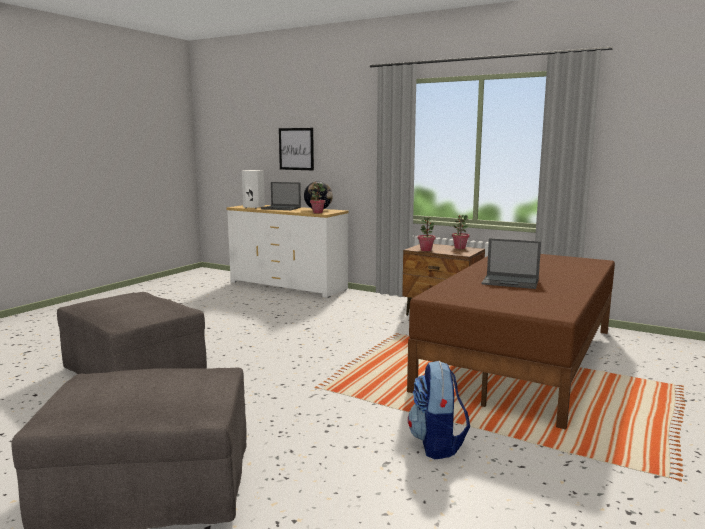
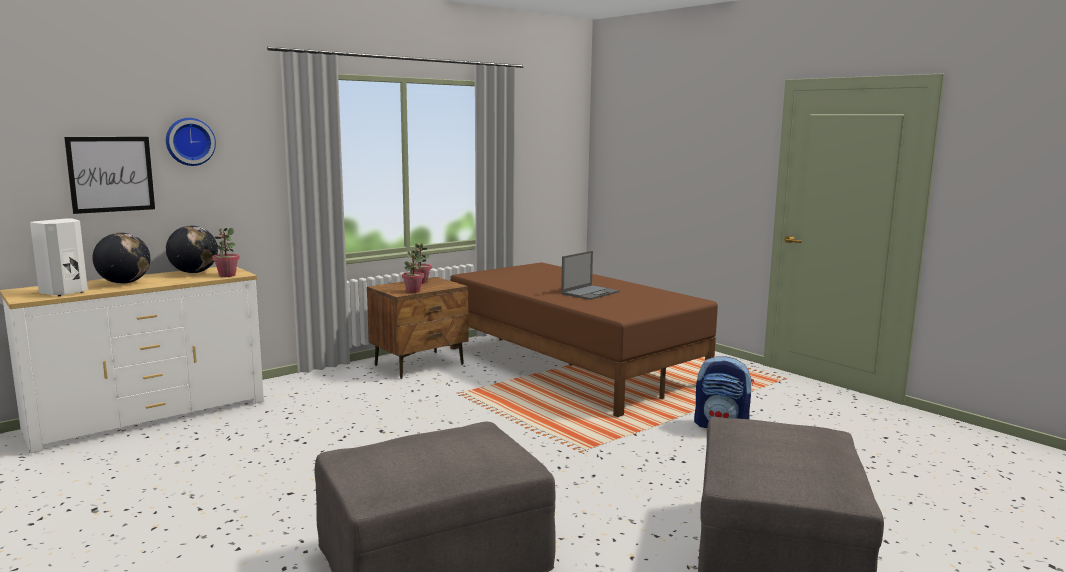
camera: 70 degrees left, 0 degrees up
(281, 208) = (124, 283): laptop -> globe
(332, 130) = (189, 141): none -> wall clock

